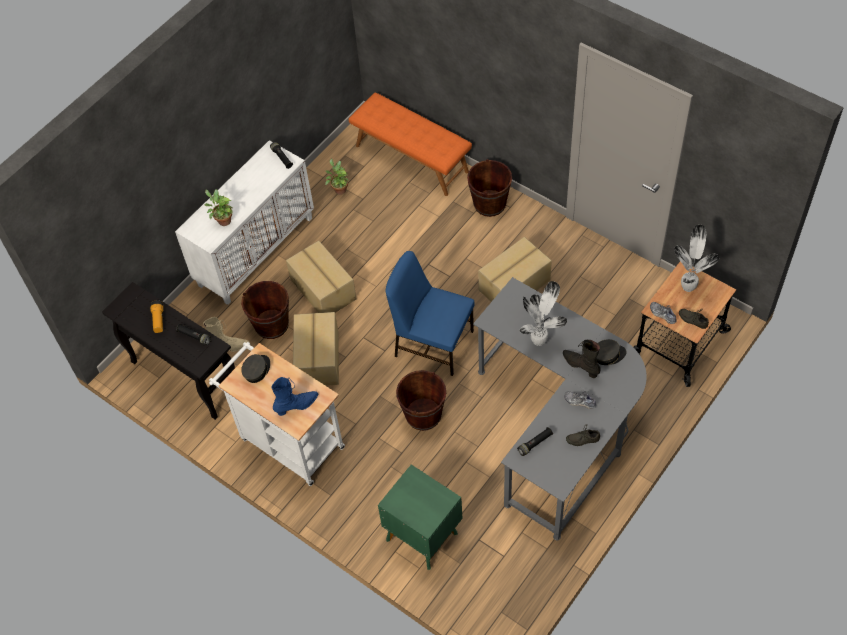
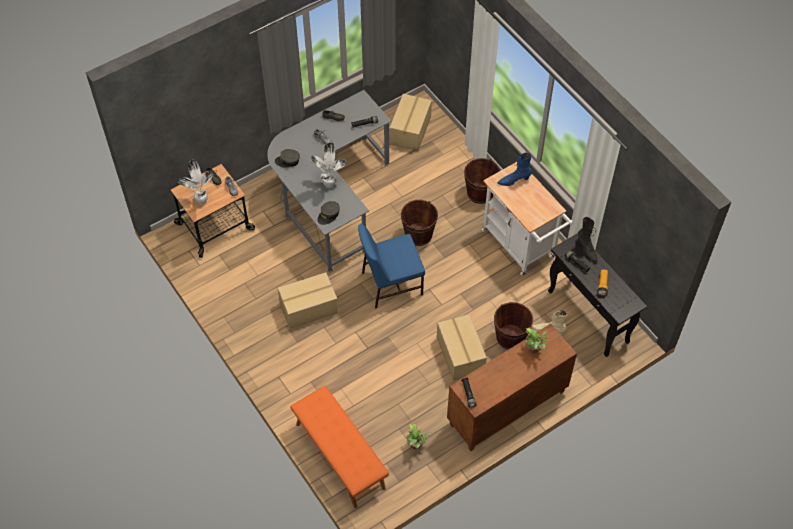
camera: 165 degrees left, 0 degrees up
(256, 250) = (507, 409): white cabinet -> brown cabinet
(257, 370) = (536, 212): grey cap -> grey cap (328, 215)
(317, 359) = (482, 299): cardboard box -> cardboard box (411, 130)
(422, 535) = (449, 163): green nightstand -> none
(433, 342) = (390, 283): blue chair -> blue chair turned 120 degrees clockwise
(489, 204) = (293, 385): brown bucket -> brown bucket (480, 193)
(581, 366) = (310, 160): black boot -> black boot (586, 250)

